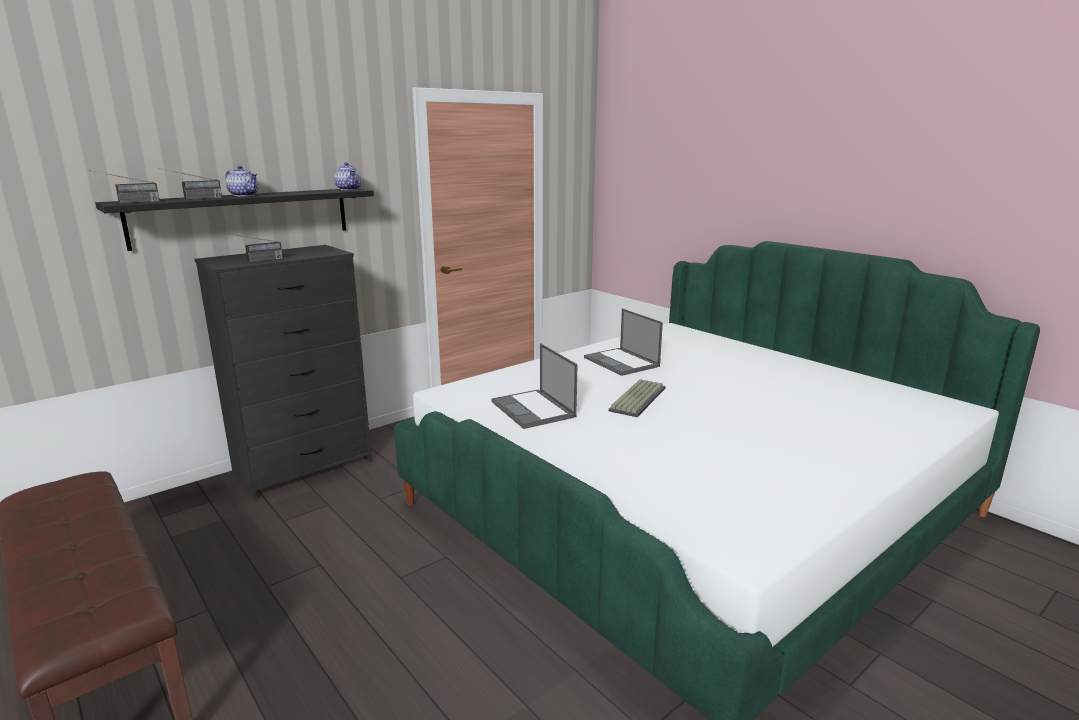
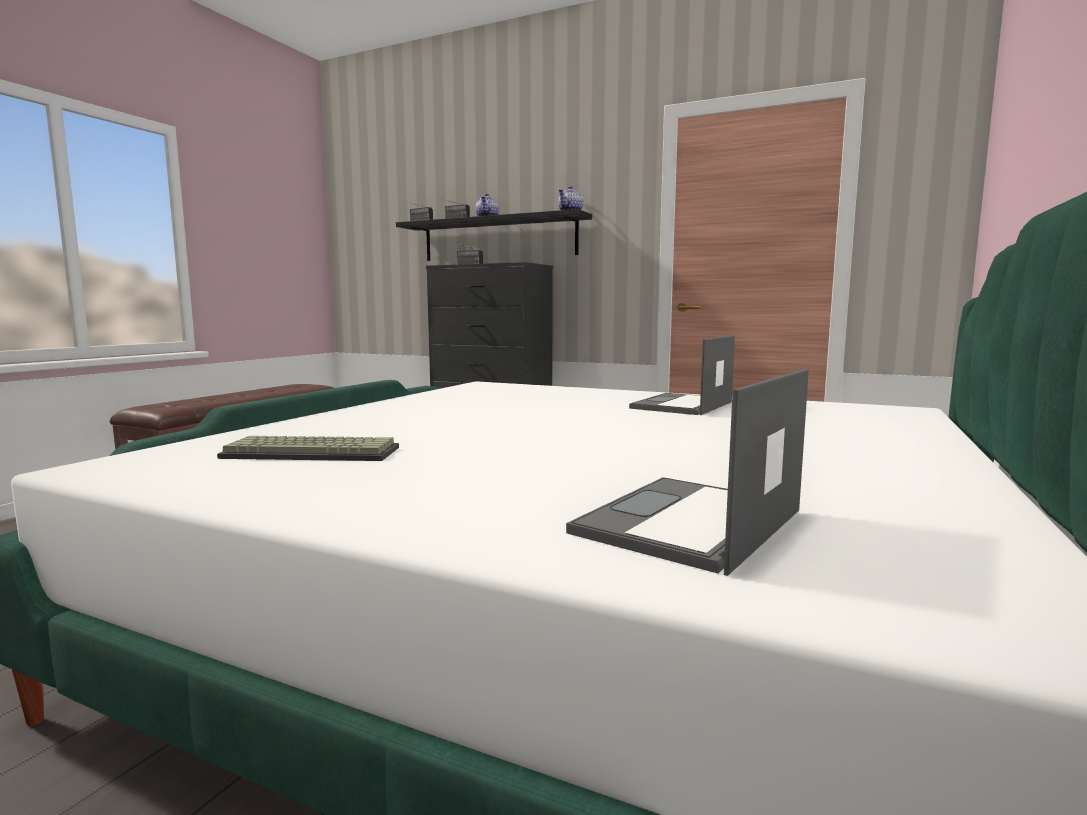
camera: 65 degrees right, 10 degrees down
(534, 409) = (470, 399): laptop -> laptop (689, 523)
(637, 398) = (555, 416): keyboard -> keyboard (314, 452)

